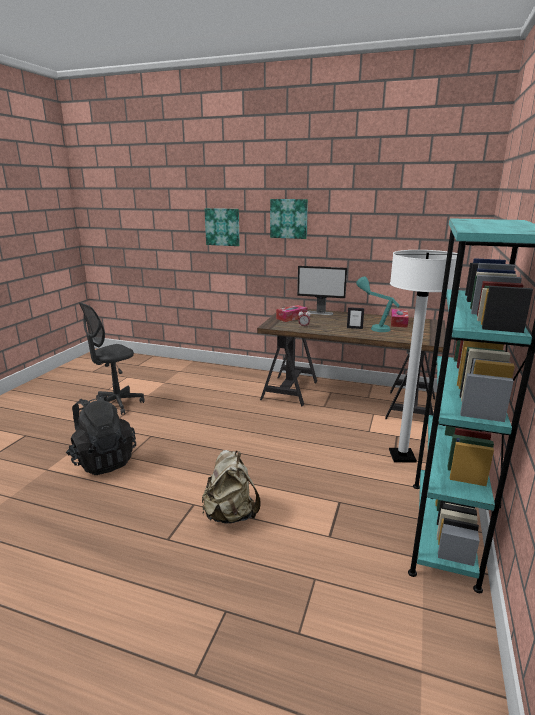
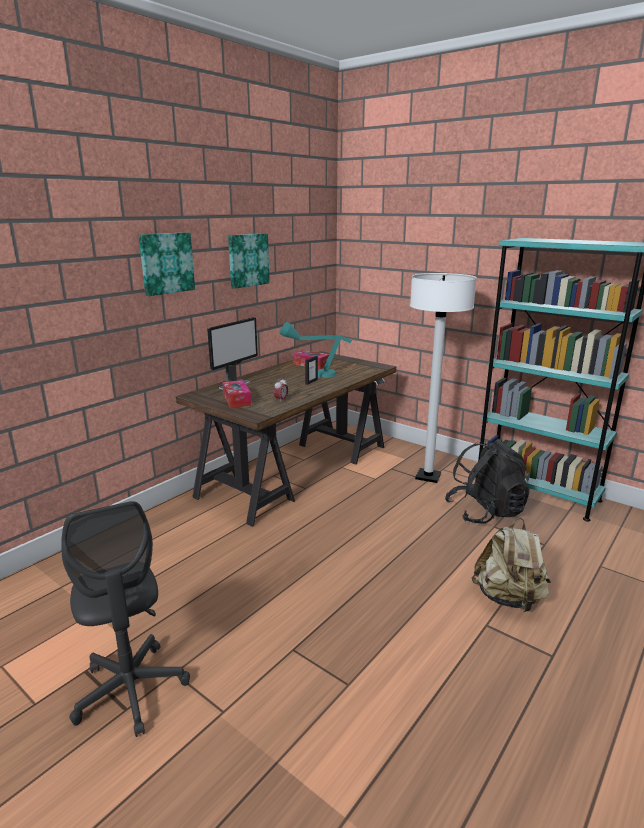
camera: 70 degrees left, 0 degrees up
(103, 461) = (348, 719): black backpack -> black backpack (485, 512)
(222, 227) = (60, 291): picture -> picture (247, 260)

